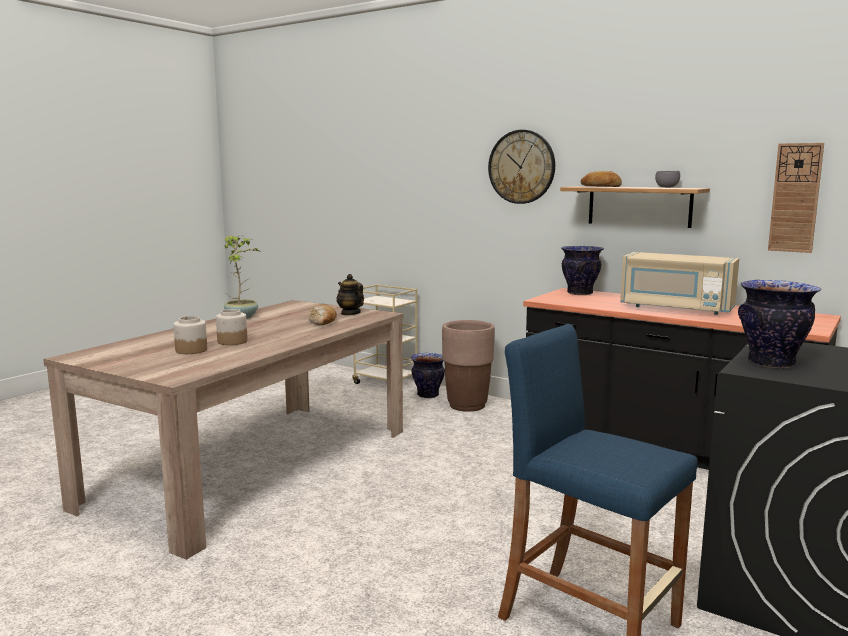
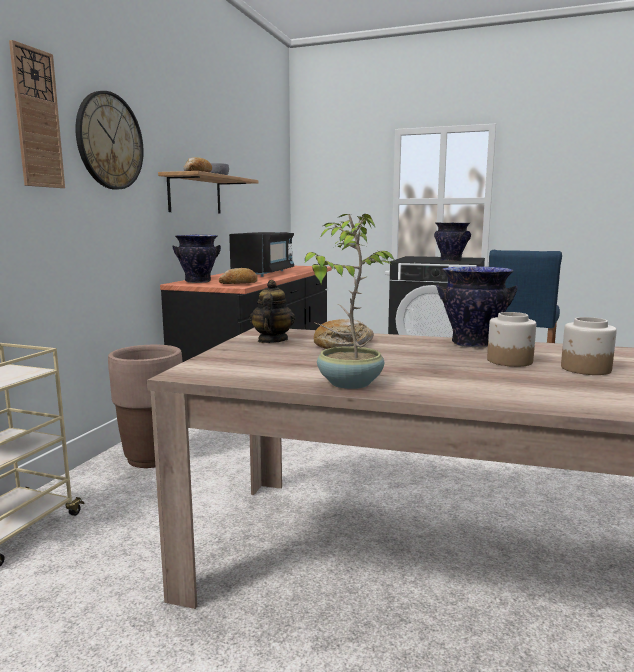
camera: 105 degrees left, 0 degrees up
(350, 313) = (272, 340): teapot -> teapot turned 150 degrees clockwise
(428, 395) = (99, 487): vase -> vase (472, 344)
(558, 300) = (239, 284): none -> bread
(675, 308) = (264, 273): beige microwave -> black microwave
(795, 198) = (251, 190): wall clock -> wall clock (37, 119)

